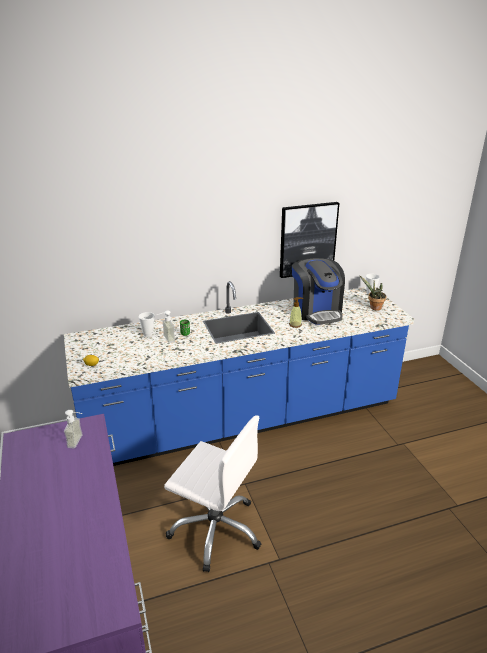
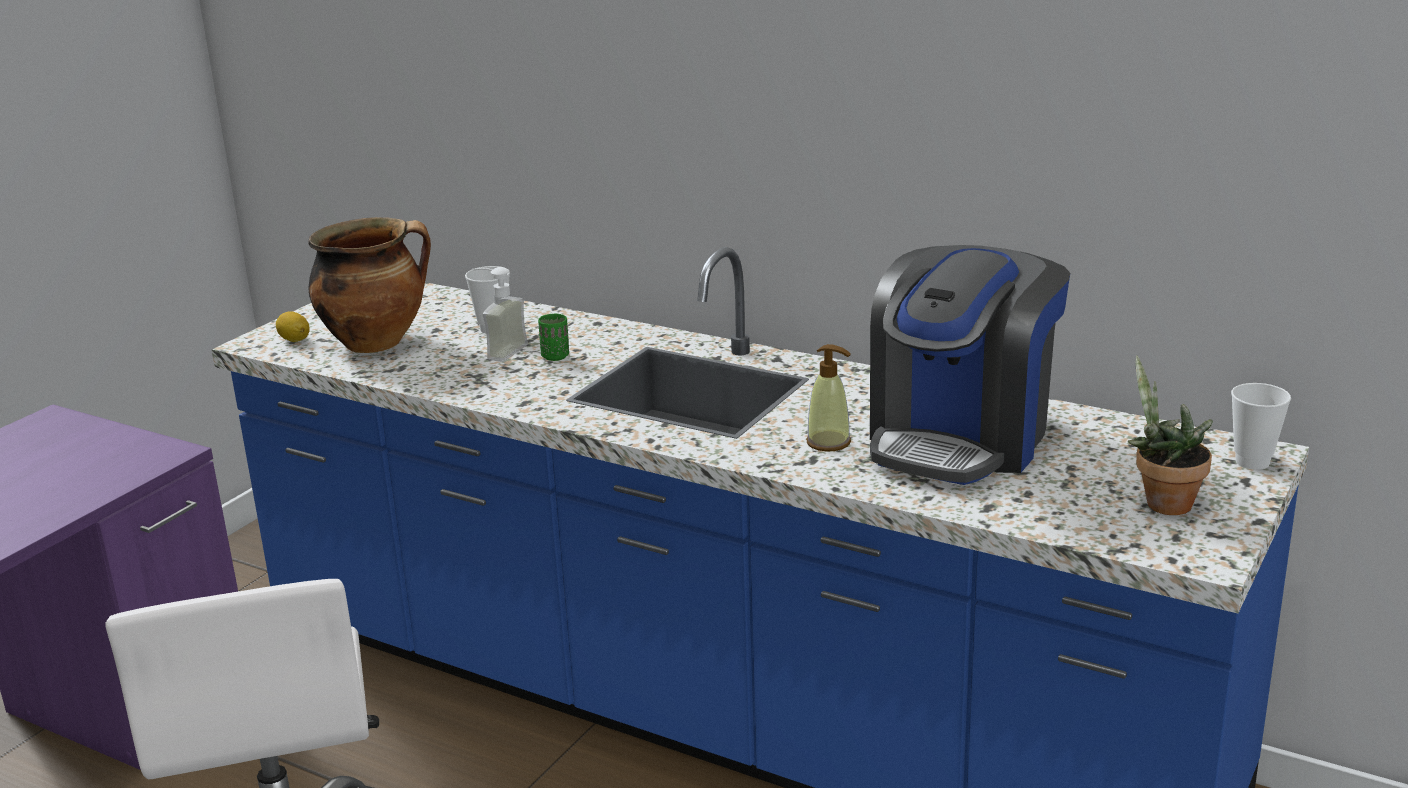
camera: 50 degrees right, 5 degrees down
(79, 441) = (91, 471): soap dispenser -> none
(122, 353) = (377, 342): none -> cooking pot
(307, 239) = (1037, 184): picture -> none

